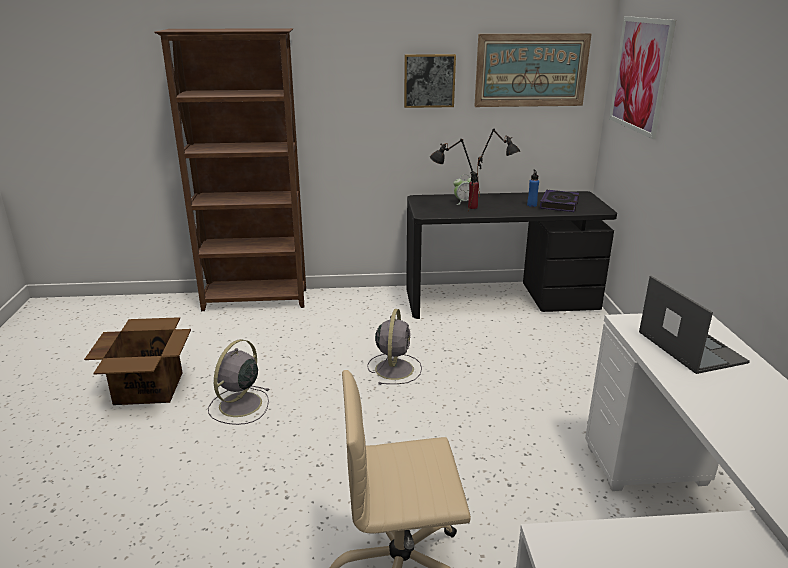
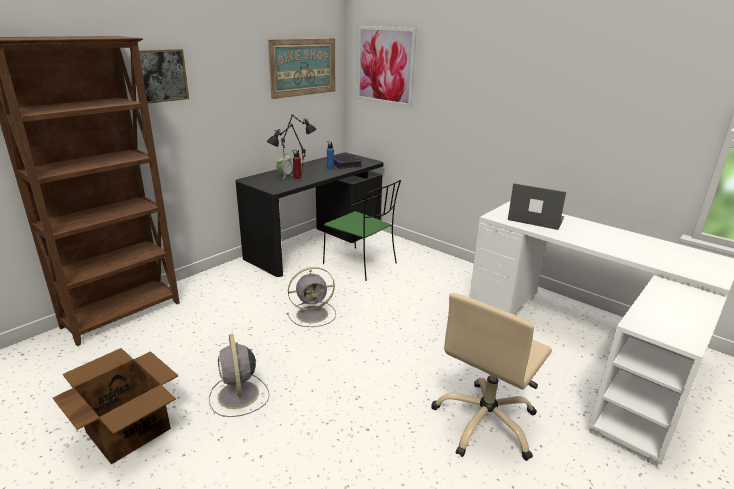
camera: 45 degrees left, 0 degrees up
(394, 368) = (313, 314): grey fan -> grey fan turned 105 degrees clockwise
(429, 81) = (238, 80): picture -> picture (162, 75)
(519, 339) = (361, 264): none -> green chair

